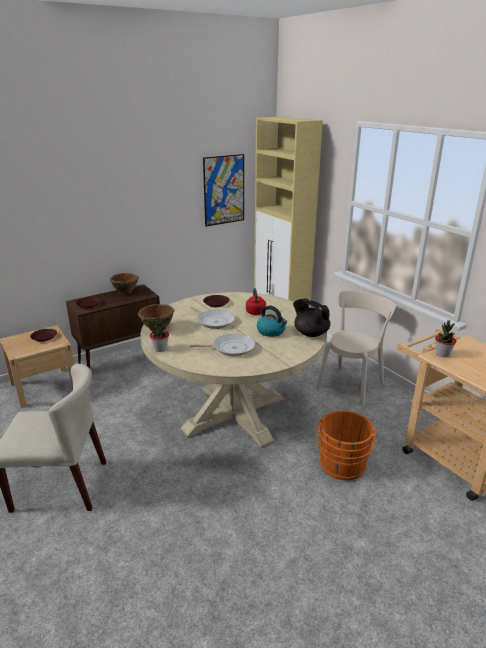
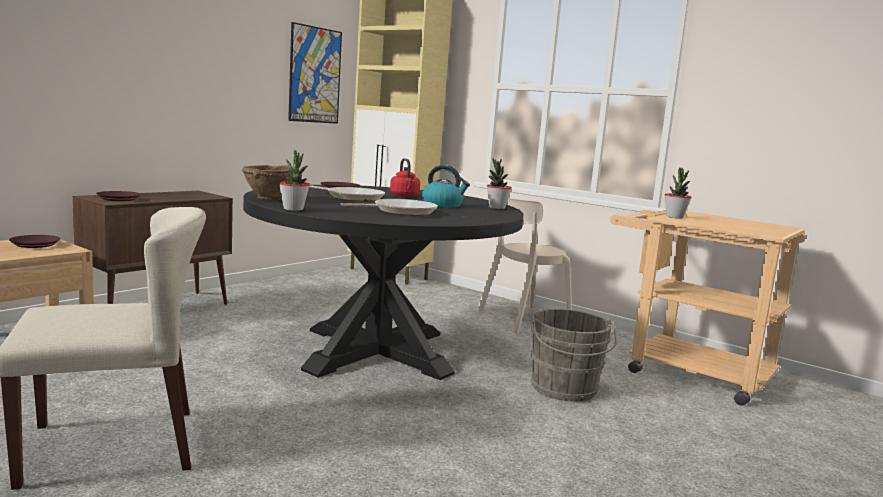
camera: 20 degrees left, 15 degrees down
(125, 291) = (173, 193): brown bowl -> none
(234, 413) = (377, 351): beige dining table -> black dining table
(310, 333) = (497, 207): black teapot -> potted plant
(342, 467) = (564, 390): orange bucket -> grey bucket
(351, 384) = (519, 319): beige chair -> beige chair turned 135 degrees counterclockwise

